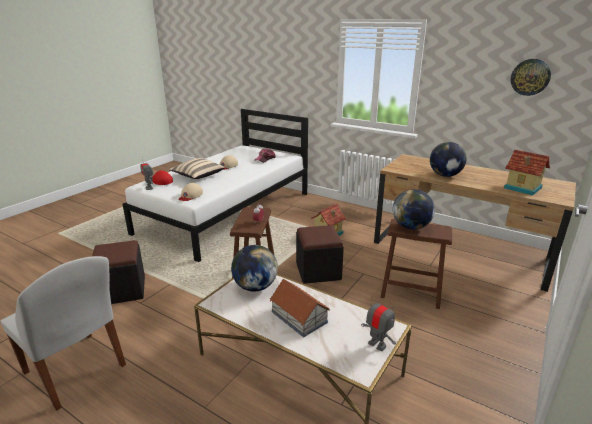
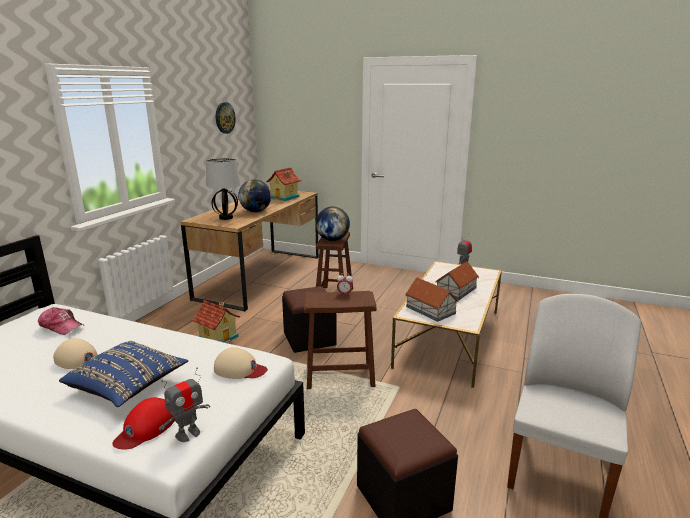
camera: 100 degrees left, 5 degrees down
(197, 176) = (128, 386): beige pillow -> blue pillow
(255, 287) = (430, 310): globe -> toy house
(417, 166) = (226, 217): none -> table lamp

